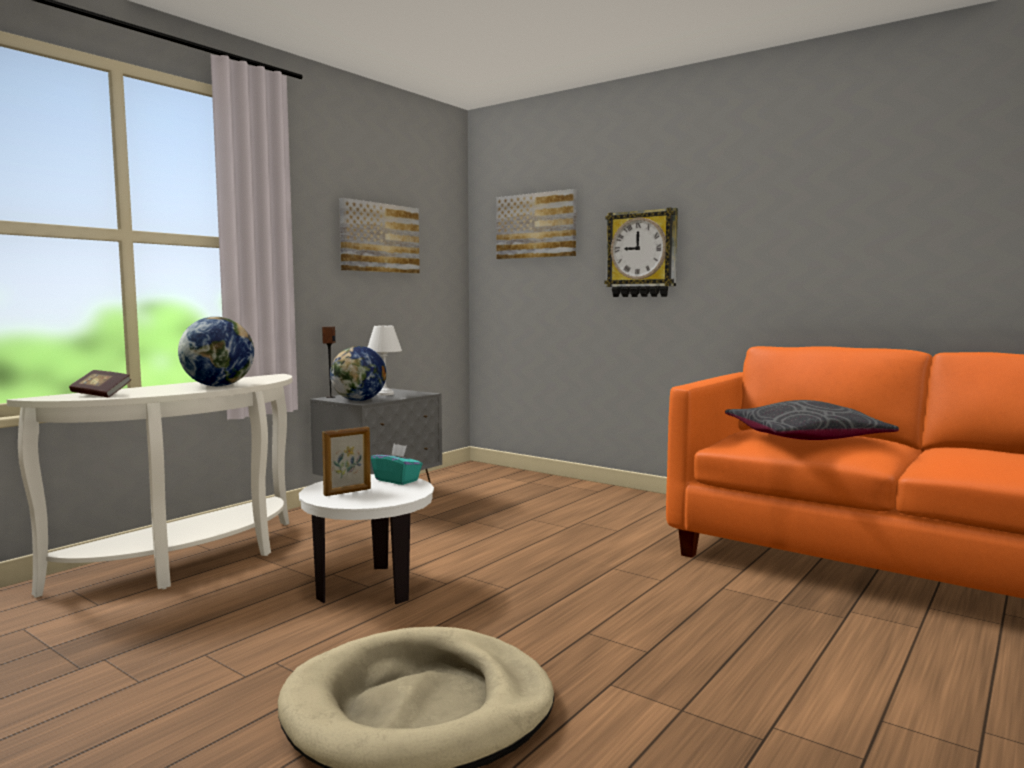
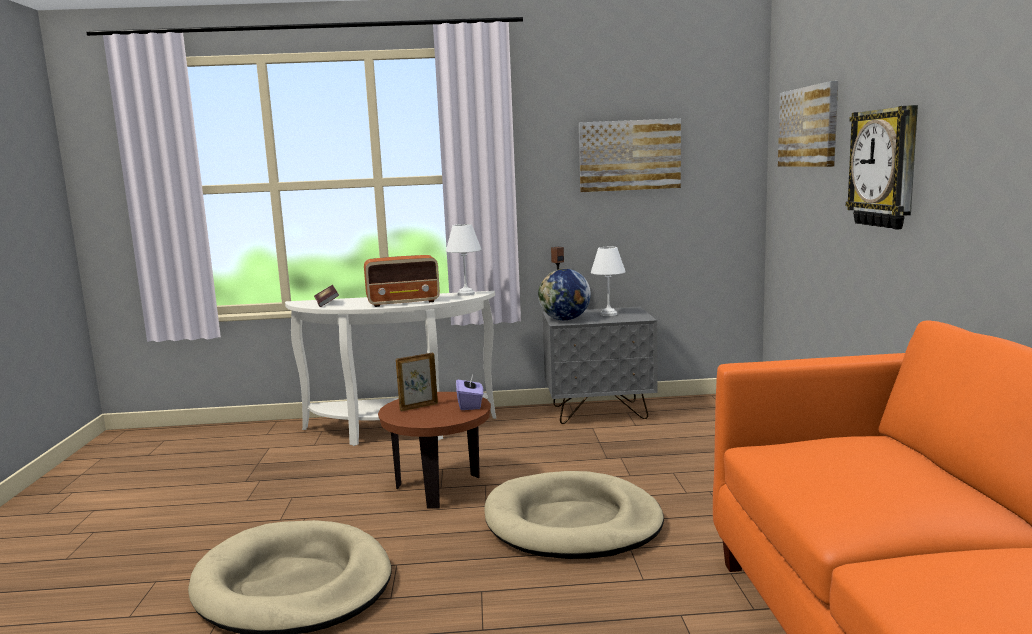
camera: 50 degrees right, 5 degrees up
(218, 386) = (404, 302): globe -> radio
(263, 377) = (465, 294): none -> white table lamp
(348, 492) = (418, 407): picture frame -> picture frame turned 135 degrees clockwise
(369, 587) = (440, 488): white side table -> brown side table
(397, 480) = (470, 405): turquoise tissue box -> purple tissue box
(541, 569) = (572, 523): none -> beige dog bed
(804, 438) = (845, 469): grey pillow -> none

